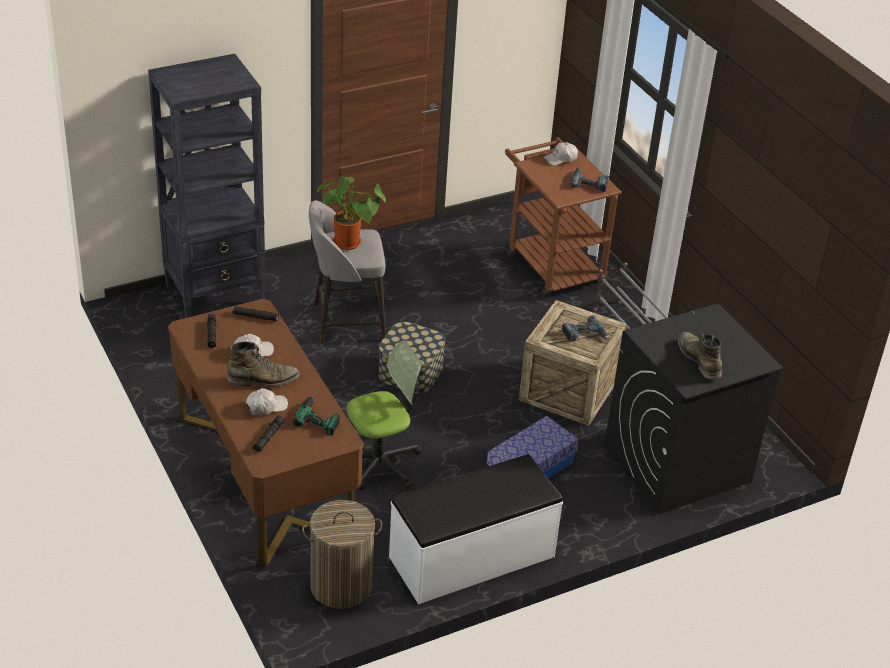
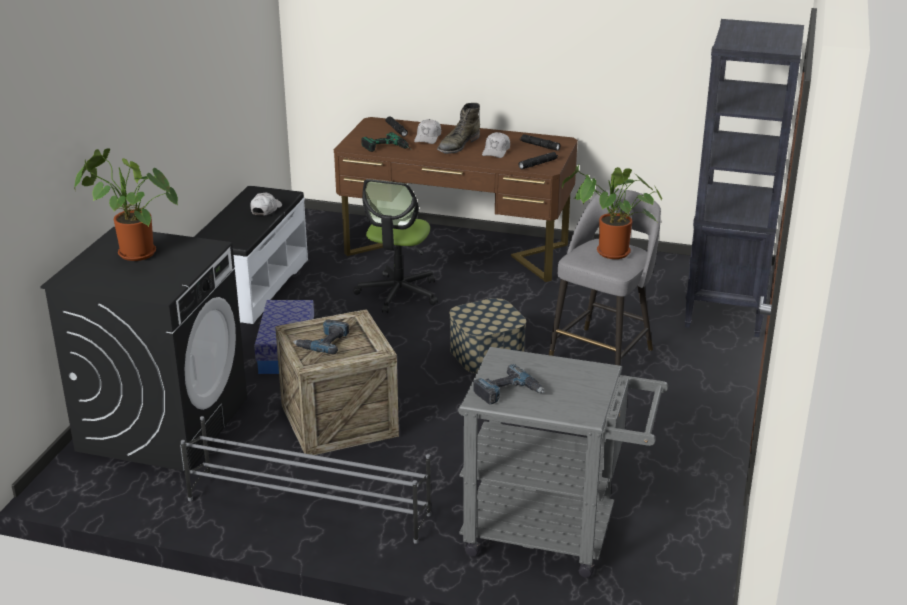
camera: 135 degrees right, 10 degrees down
(341, 586) = (314, 236): laundry basket -> none
(550, 263) = (554, 534): brown cart -> grey cart
(561, 158) = (586, 398): white cap -> white cap (266, 209)
(699, 359) = (132, 254): green boot -> potted plant

